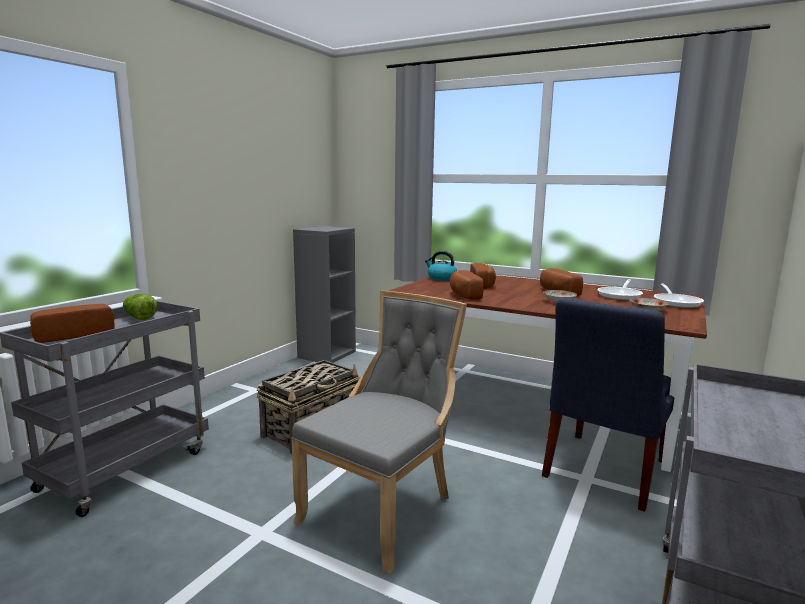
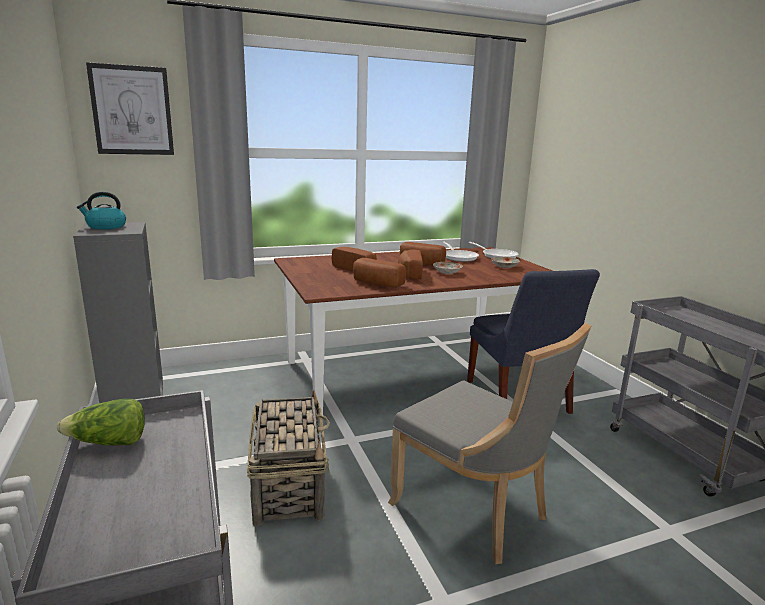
camera: 50 degrees left, 5 degrees up
(74, 335) = (106, 520): bread -> bread (409, 274)
(367, 148) = (132, 110): none -> picture
(383, 509) = (475, 511): grey chair -> grey chair turned 150 degrees clockwise
(441, 278) = (302, 269): kettle -> kettle (105, 227)

